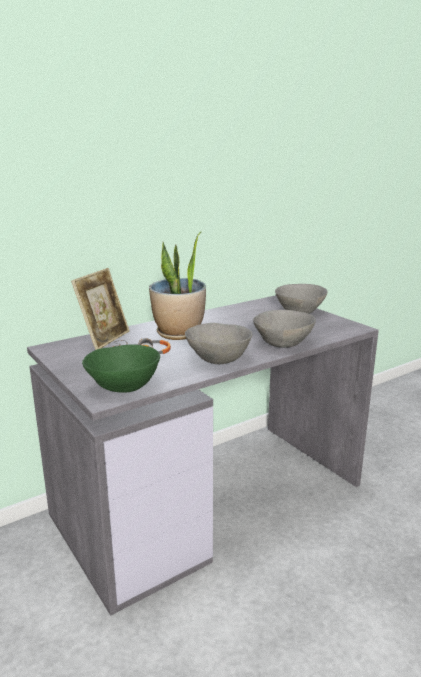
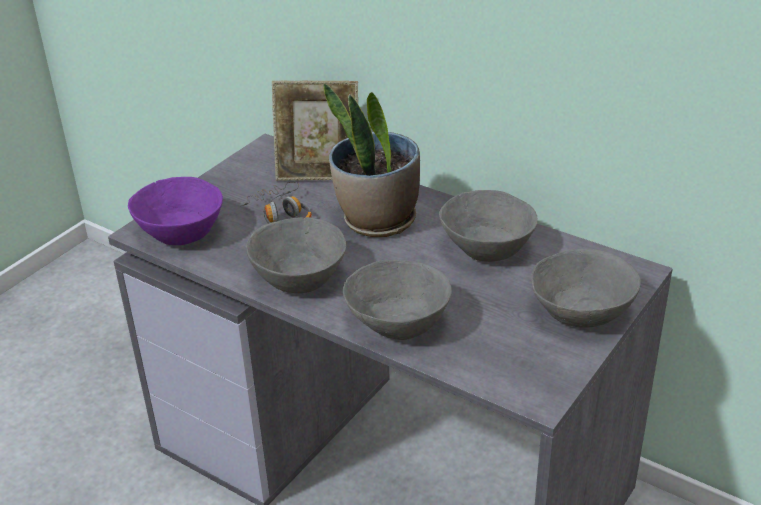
camera: 70 degrees right, 15 degrees up
(124, 385) = (182, 233): green bowl -> purple bowl
(232, 317) = (488, 248): none -> grey bowl

